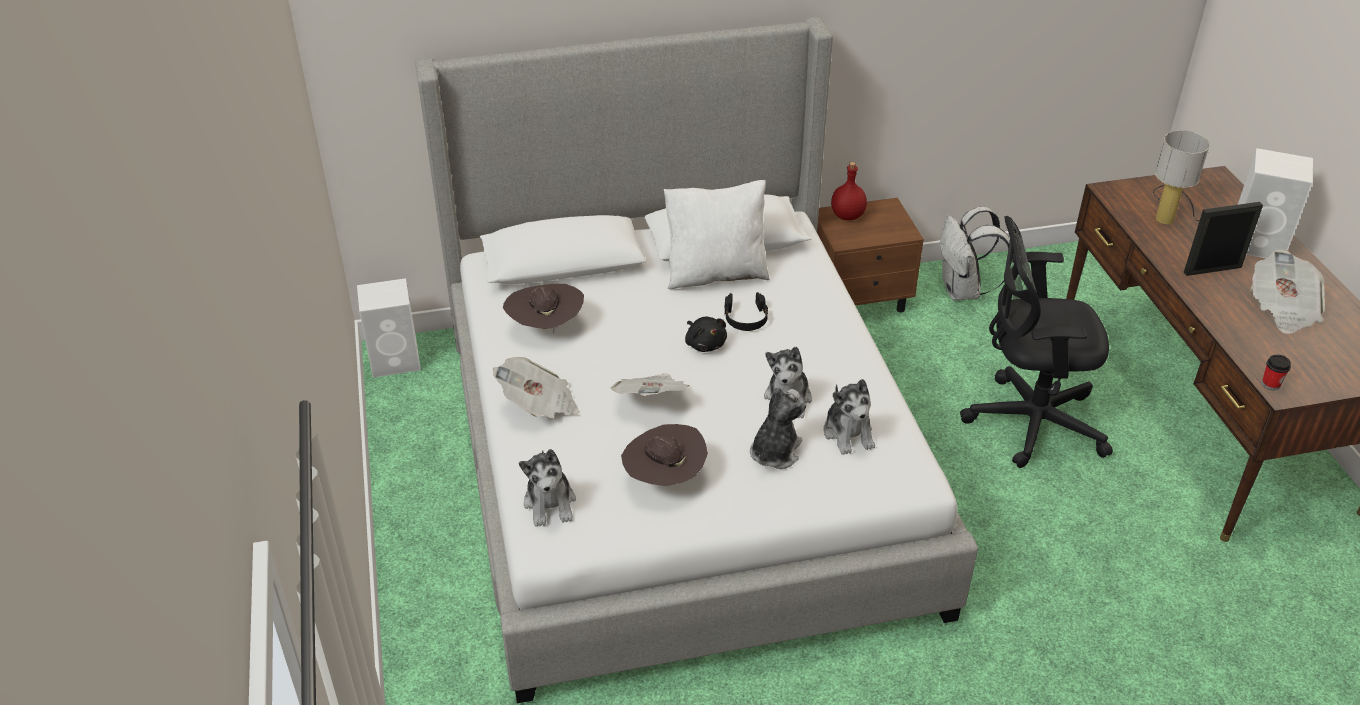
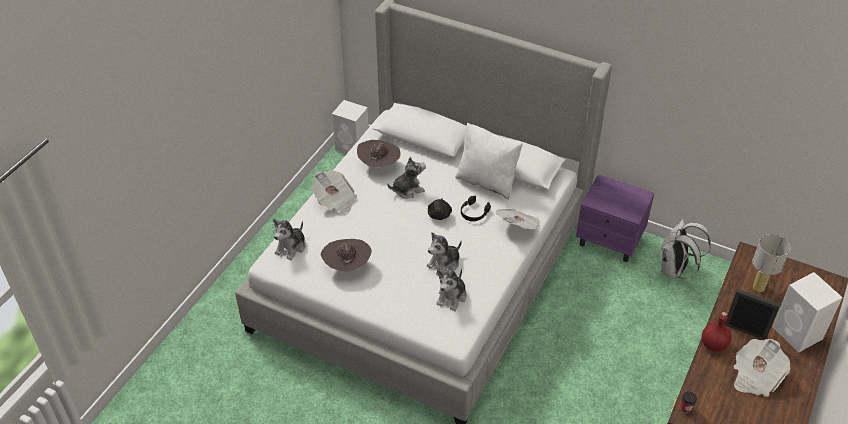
camera: 40 degrees right, 5 degrees up
(651, 400) = (383, 227): newspaper -> newspaper (518, 227)
(774, 452) = (408, 284): plush toy -> plush toy (407, 189)
(846, 215) = (612, 188): red bottle -> red bottle (713, 344)
(860, 298) = (610, 241): brown nightstand -> purple nightstand
(1027, 422) = (621, 360): black office chair -> none

